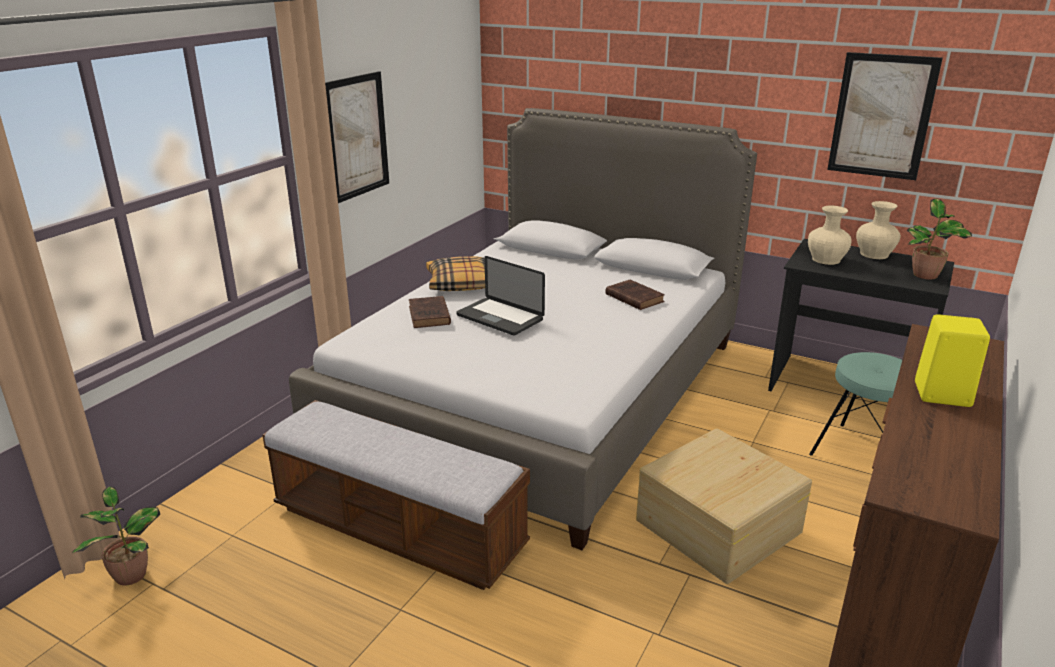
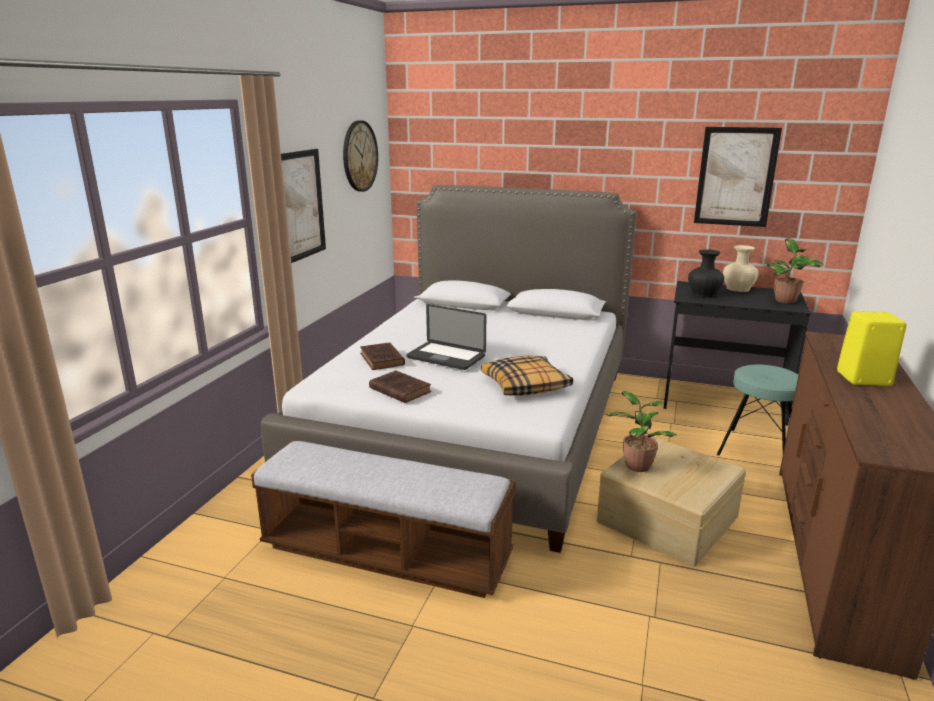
camera: 10 degrees left, 5 degrees down
(130, 574) = (127, 626): potted plant -> potted plant (636, 465)
(438, 74) = (359, 156): none -> wall clock
(461, 283) = (398, 333): pillow -> pillow (525, 385)
(633, 297) = (551, 335): brown book -> brown book (399, 390)
(826, 259) = (704, 294): beige vase -> black vase

